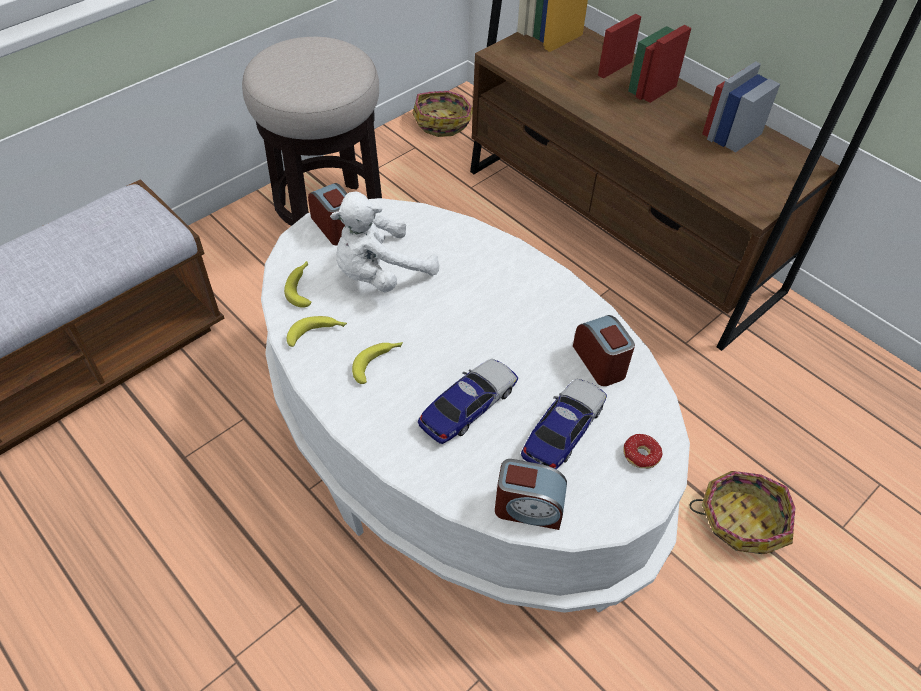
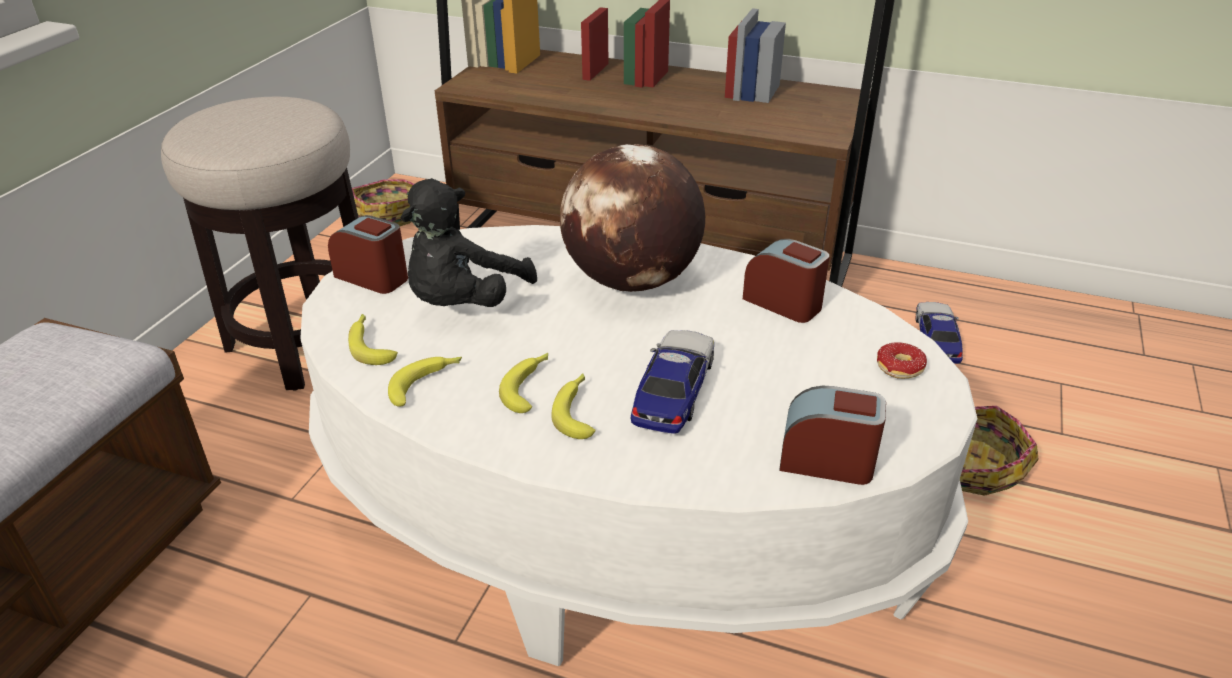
camera: 25 degrees left, 15 degrees down
(380, 274) = (464, 303): white plush toy -> black plush toy
(396, 396) = (577, 410): none -> banana
(505, 298) = (632, 281): none -> globe
(528, 508) = (827, 461): alarm clock -> alarm clock turned 150 degrees counterclockwise
(564, 429) = (799, 374): toy car -> toy car (936, 339)

